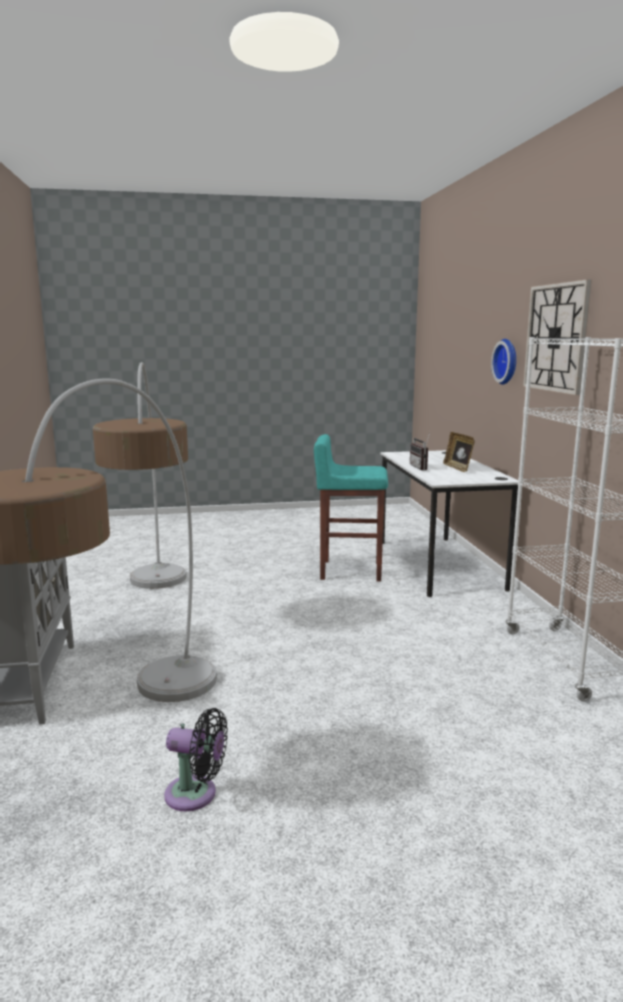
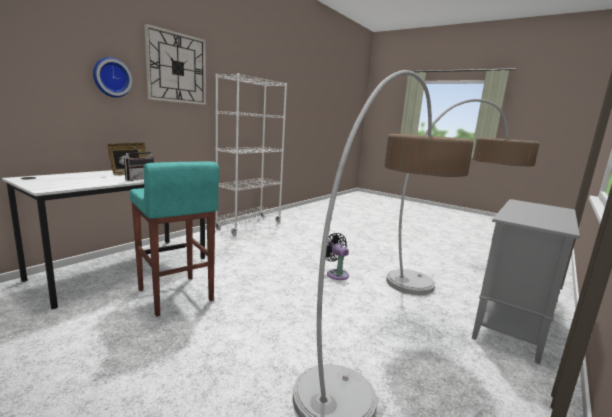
camera: 135 degrees left, 0 degrees up
(196, 794) = (430, 253): black fan -> black fan (336, 274)

